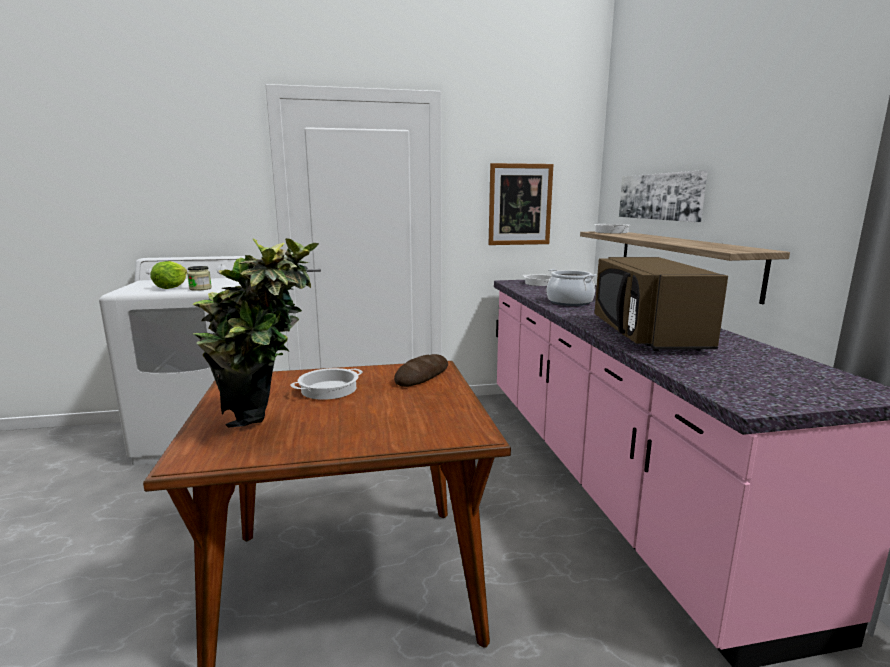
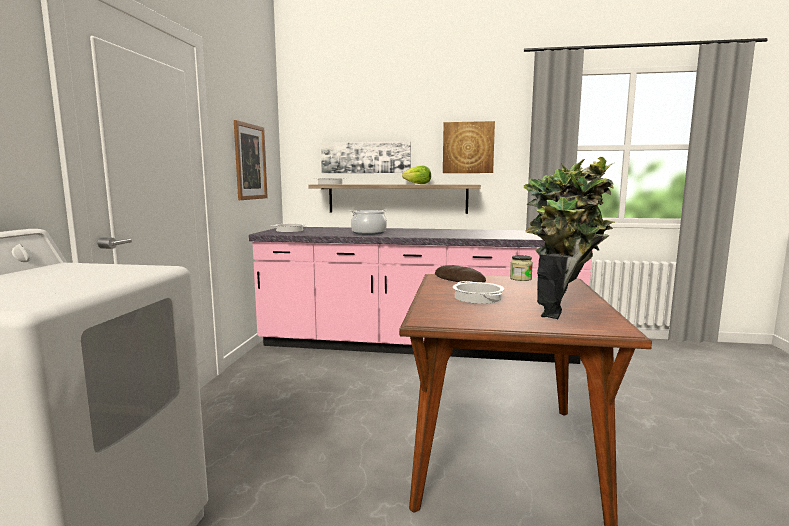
camera: 70 degrees left, 5 degrees down
(171, 287) = (69, 283): lettuce -> lettuce (417, 184)
(200, 288) = (135, 272): jar -> jar (520, 279)
(645, 335) = (467, 234): brown microwave -> none
(782, 178) = (468, 147): none -> picture

